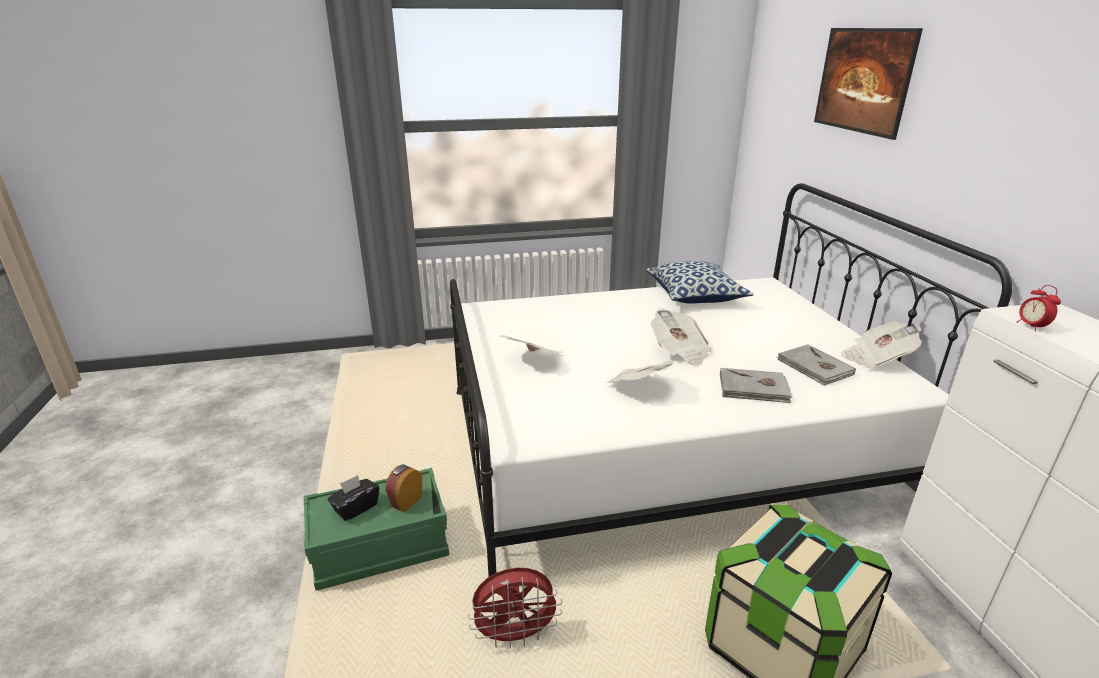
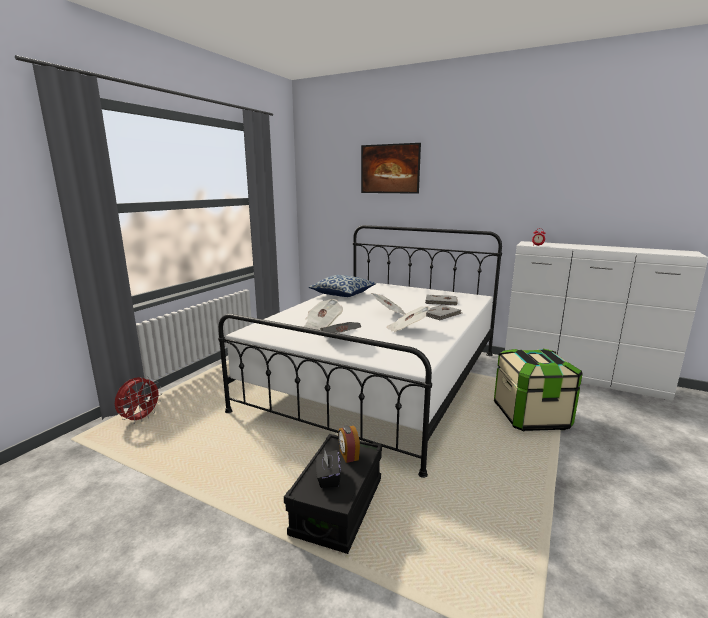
camera: 50 degrees left, 10 degrees down
(380, 548) = (338, 507): green storage box -> black storage box
(515, 635) = (465, 482): red fan -> red fan (140, 418)
(876, 359) = (450, 293): newspaper -> newspaper (322, 325)

